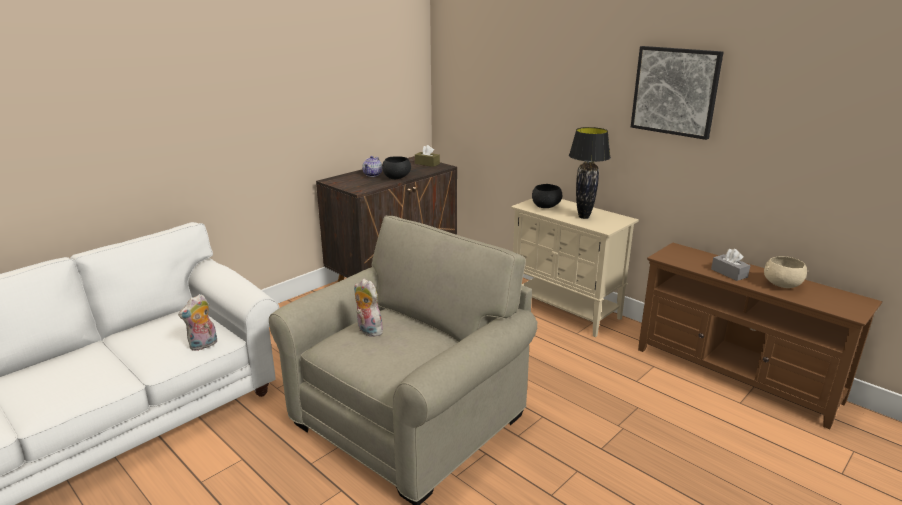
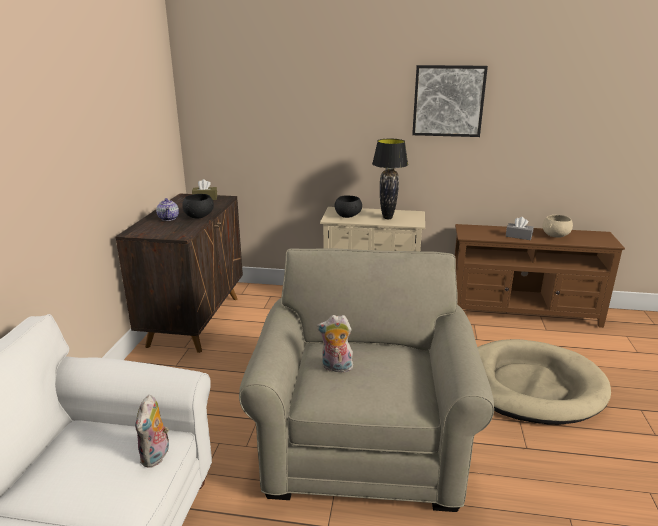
camera: 35 degrees left, 0 degrees up
(635, 446) = (529, 386): none -> beige dog bed

